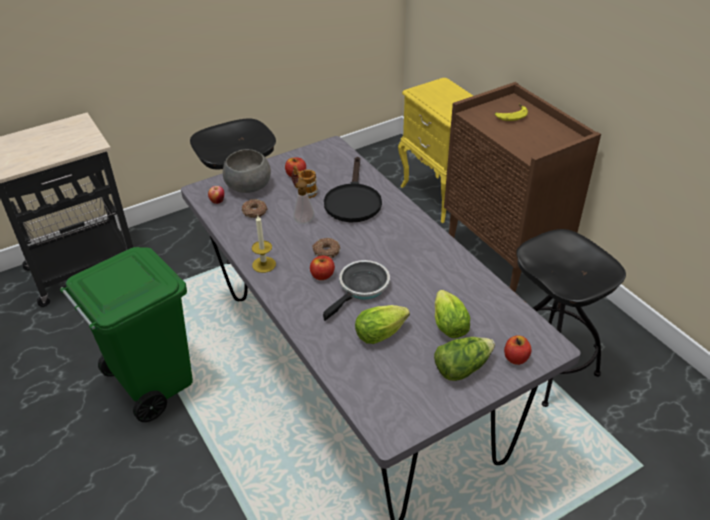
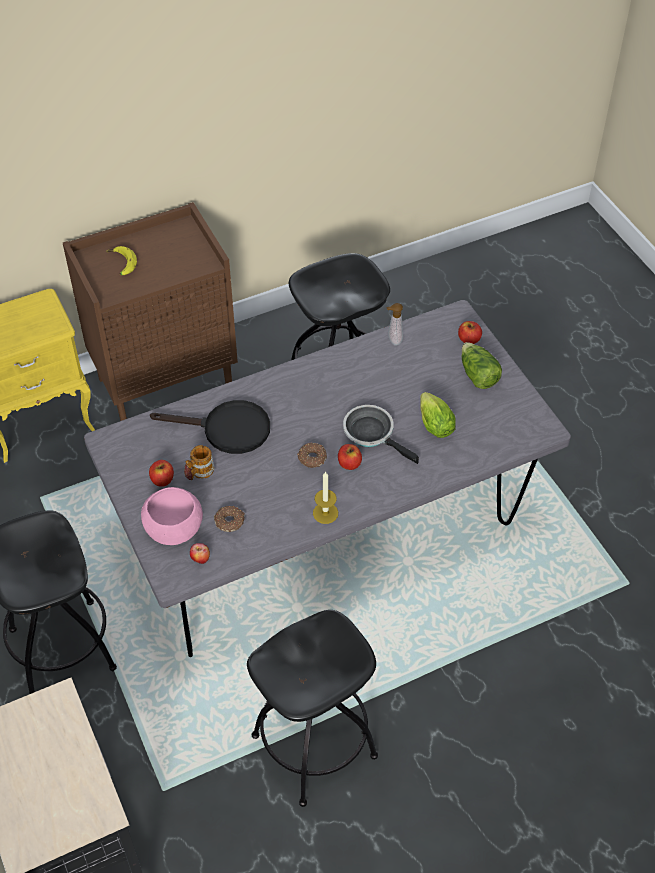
camera: 85 degrees left, 10 degrees up
(152, 383) = (313, 746): green trash can -> black stool
(248, 185) = (173, 529): grey bowl -> pink bowl
(304, 220) = (254, 475): soap dispenser -> soap dispenser (393, 340)
(448, 323) = (425, 376): lettuce -> none

